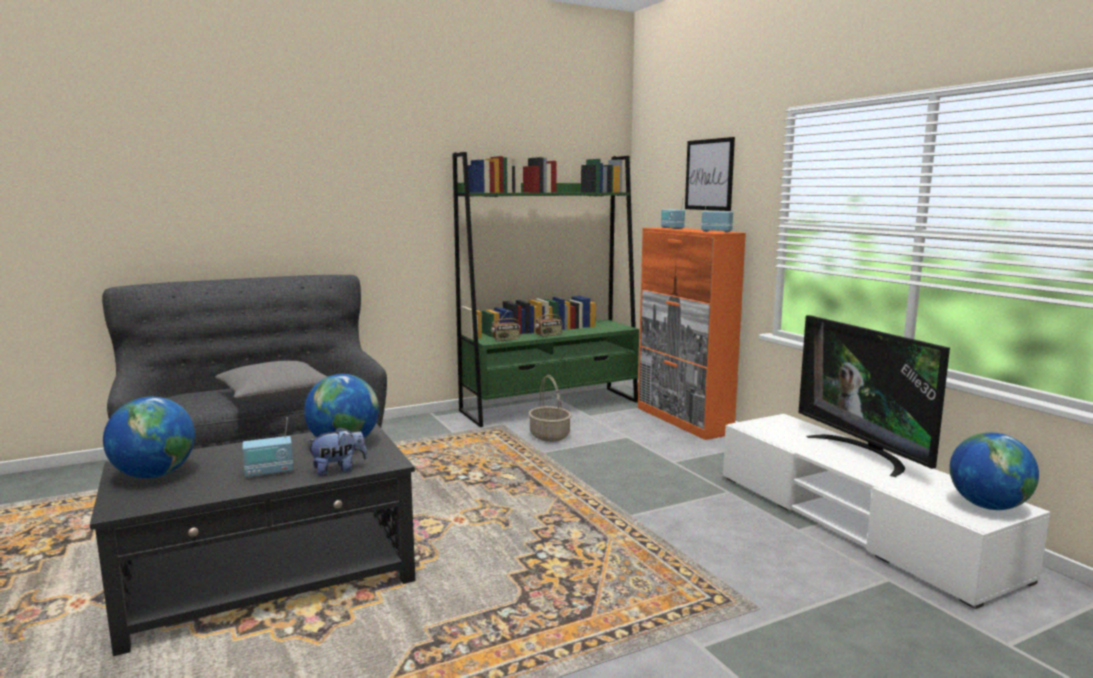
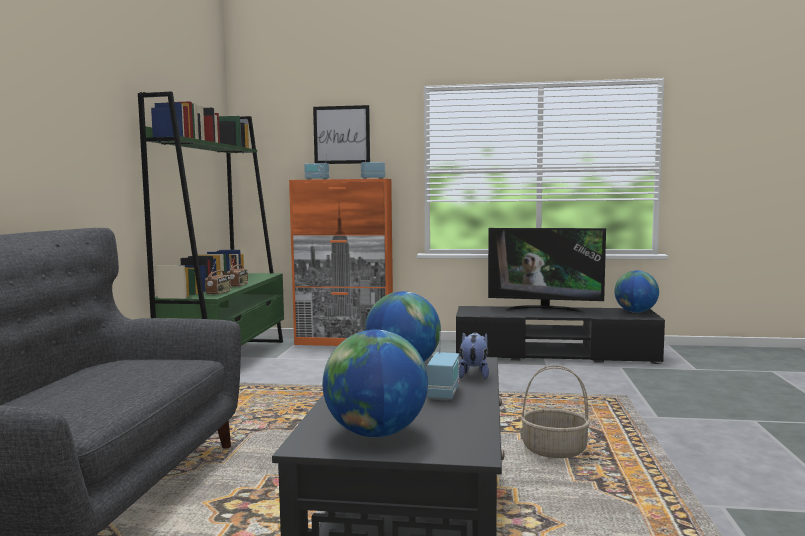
camera: 55 degrees left, 5 degrees down
(276, 395) = (136, 379): grey pillow -> none
(550, 436) = (291, 376): basket -> basket (555, 450)
(856, 523) = (554, 354): white tv stand -> black tv stand

